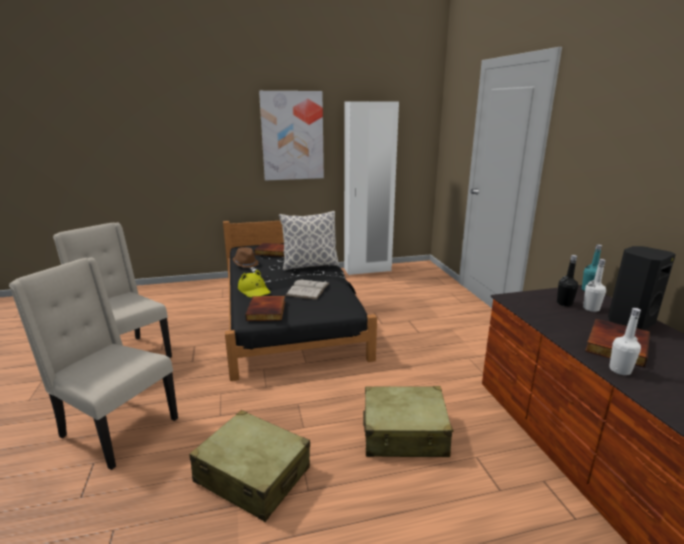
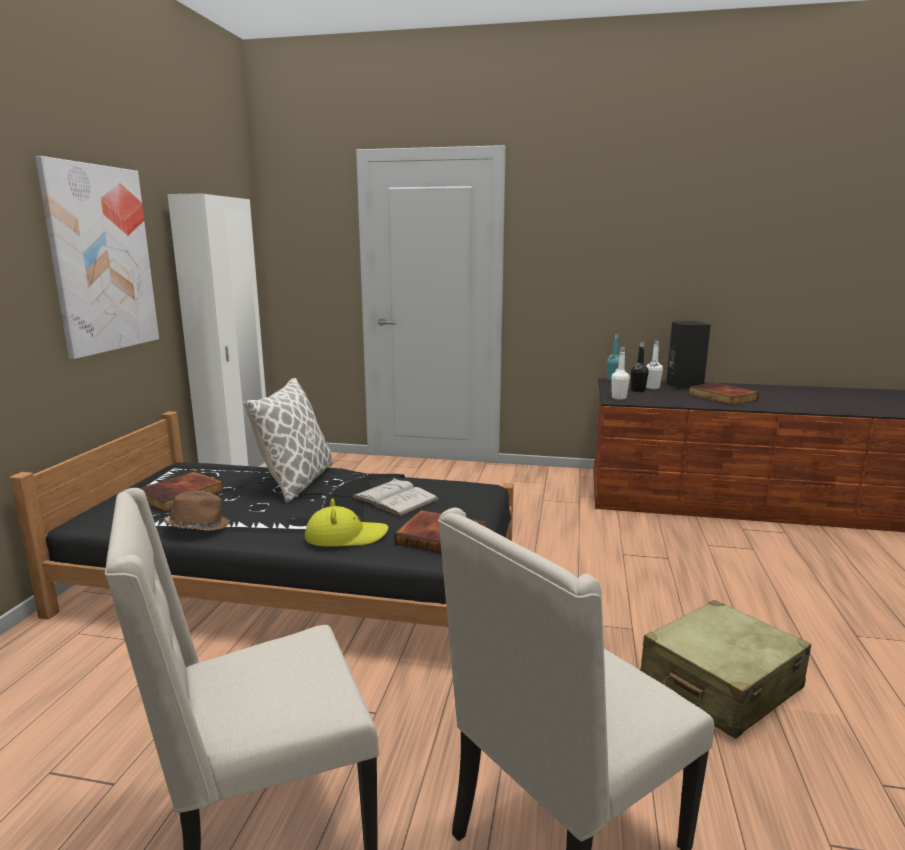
camera: 65 degrees left, 5 degrees down
(404, 433) = (664, 568): beige suitcase -> none
(620, 370) = (762, 405): white bottle -> white bottle (619, 398)

